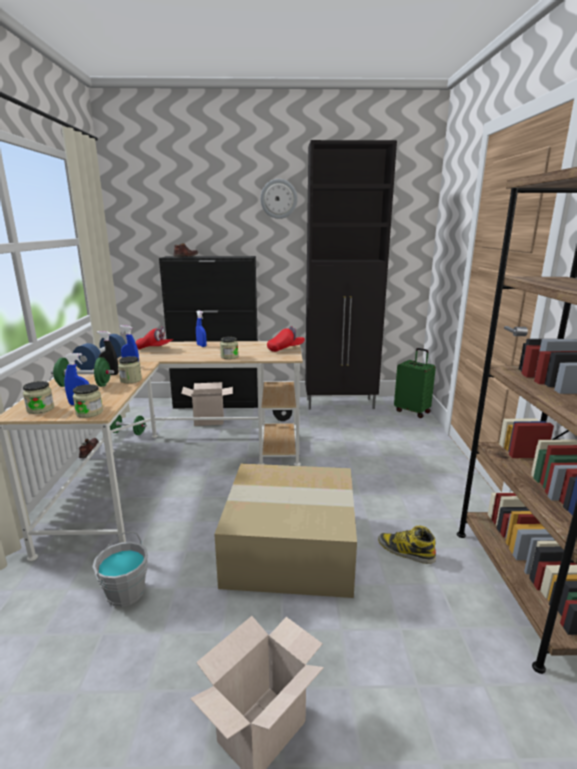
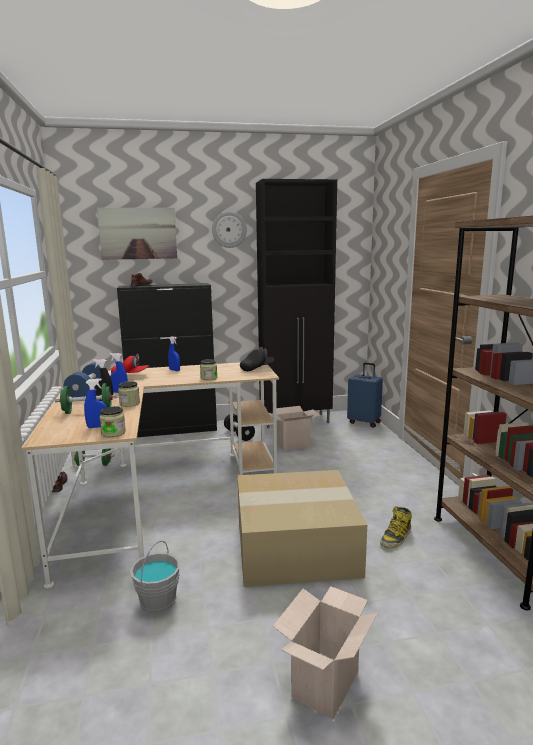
camera: 10 degrees left, 5 degrees down
(40, 409) = (62, 434): jar -> none
(185, 202) = (138, 233): none -> picture
(210, 420) = (174, 446): cardboard box -> cardboard box (294, 444)
(285, 349) = (257, 368): red cap -> black cap
(405, 551) = (396, 537): boot -> boot turned 75 degrees counterclockwise
(412, 411) = (364, 422): green suitcase -> blue suitcase

